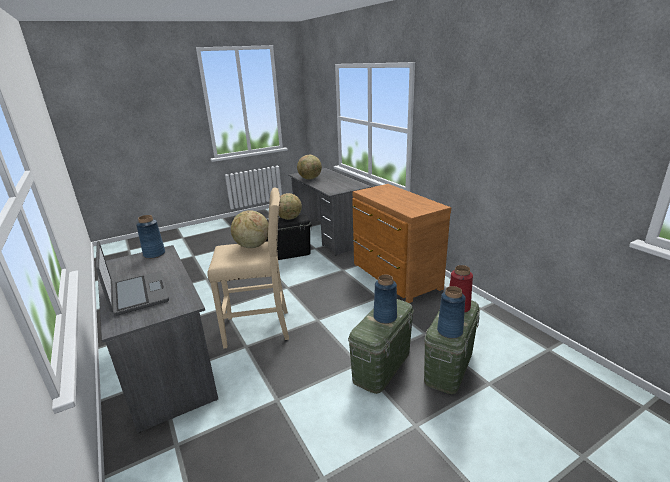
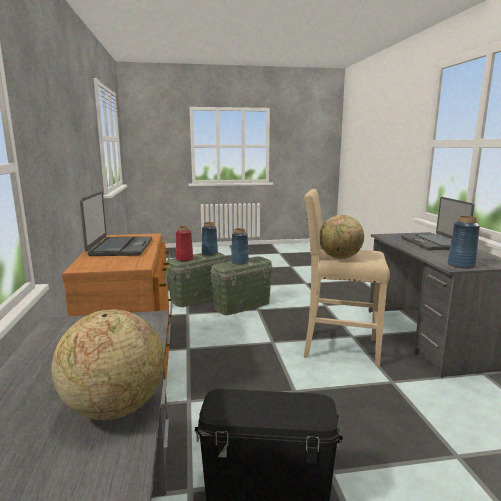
camera: 160 degrees left, 10 degrees down
(289, 218) = (252, 407): globe -> none
(401, 199) = (120, 247): none -> laptop

